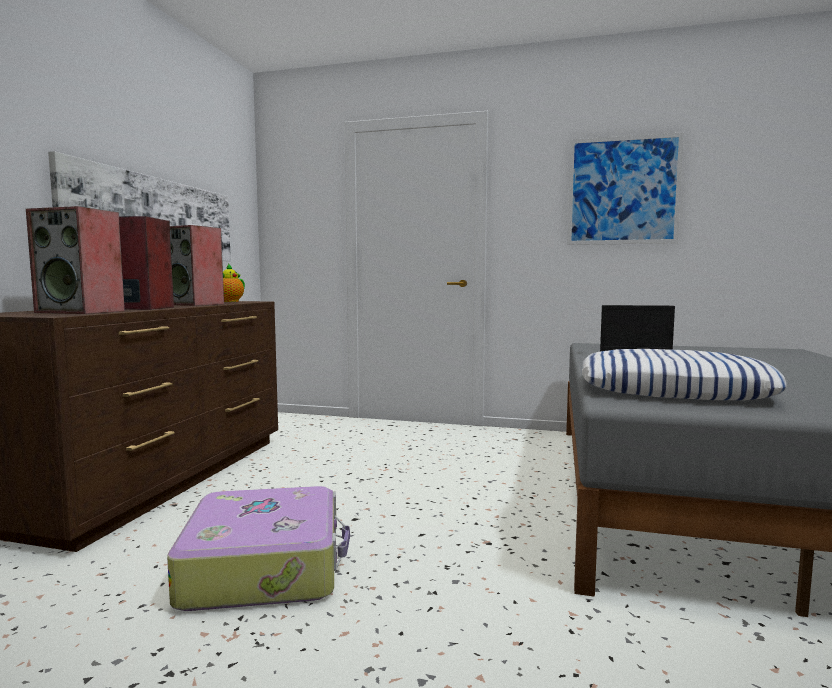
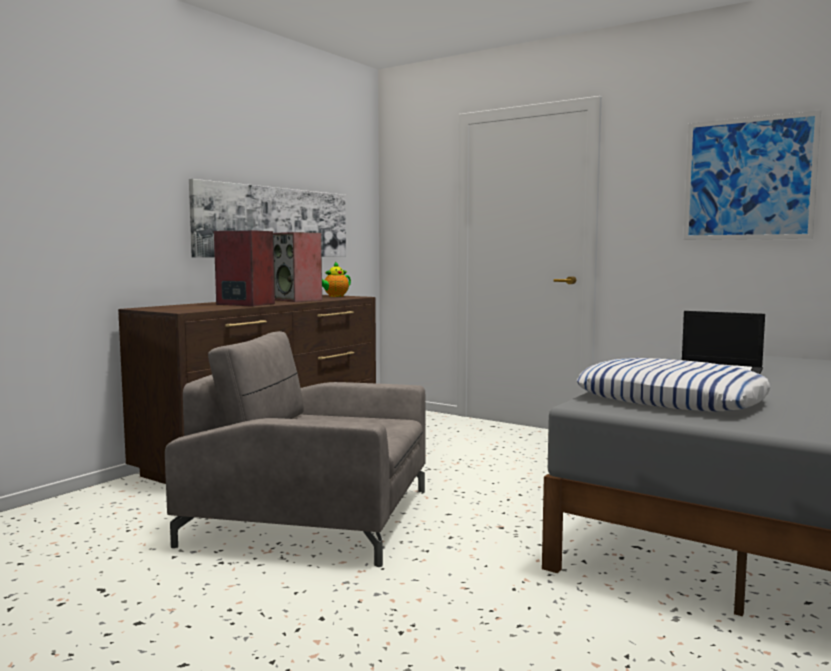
camera: 20 degrees right, 0 degrees up
(82, 312) = (202, 307): speaker -> none
(265, 566) = (312, 517): suitcase -> grey armchair

